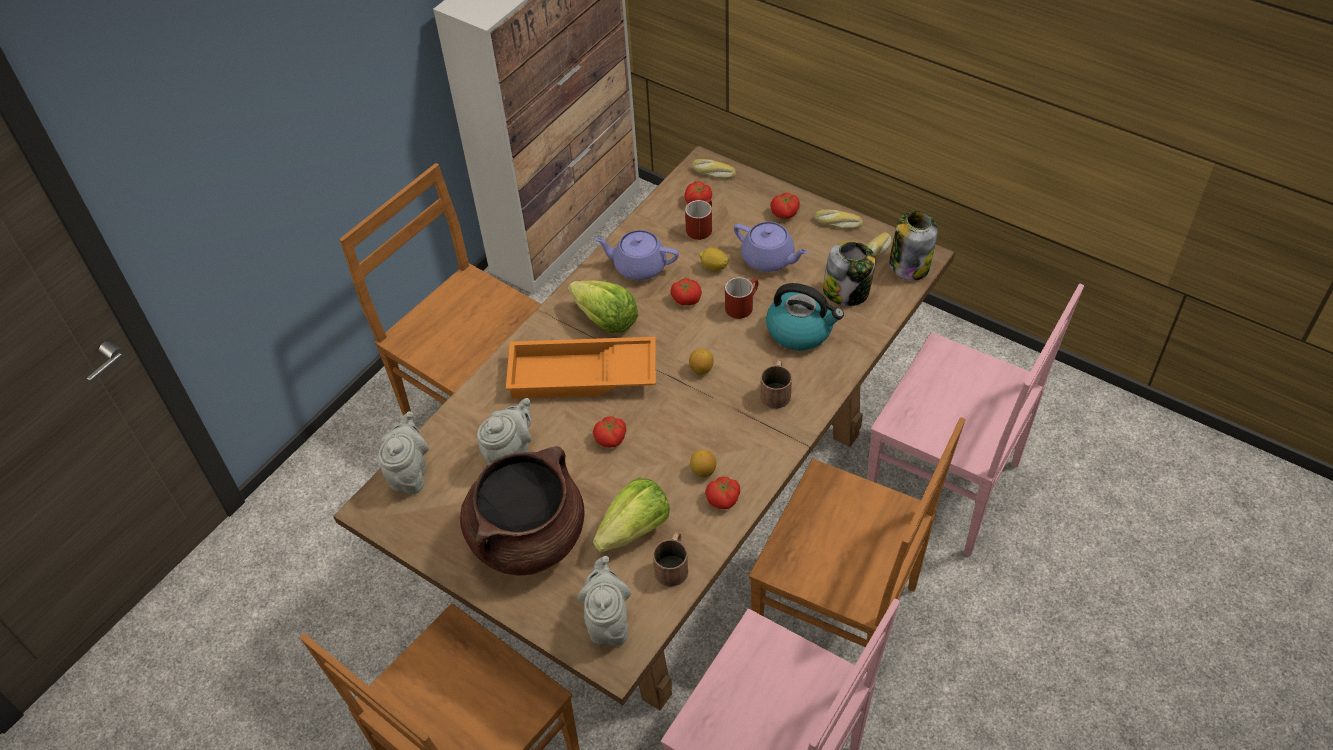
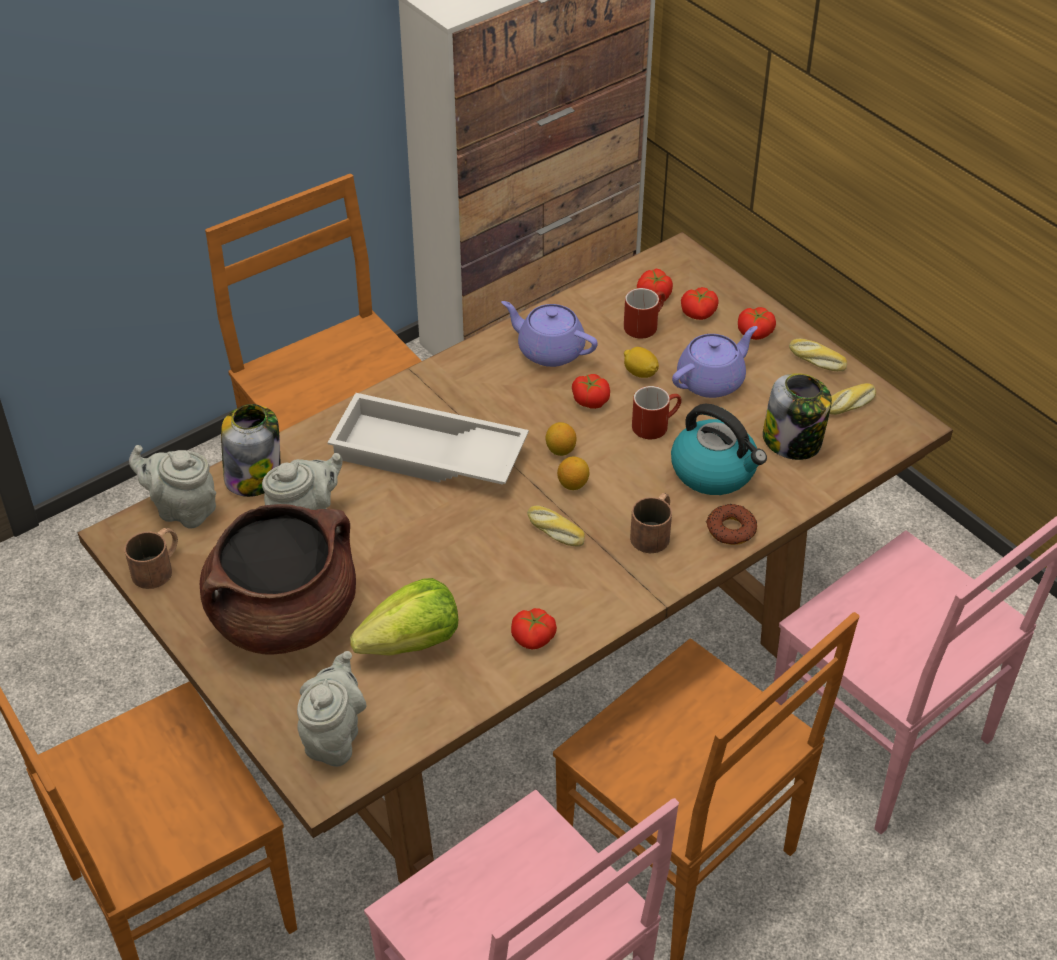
camera: 15 degrees right, 5 degrees down
(410, 473) = (182, 510): grey teapot -> grey teapot turned 90 degrees counterclockwise
(581, 377) = (426, 456): orange tray -> white tray
(605, 320) = (483, 400): lettuce -> none
(611, 439) = (430, 533): tomato -> tomato (699, 313)
(673, 564) = (440, 694): brown mug -> brown mug (158, 566)
(703, 471) = (523, 599): lemon -> lemon (560, 450)
(713, 173) = (686, 267): bread -> bread (554, 531)
(769, 259) = (712, 380): purple teapot -> purple teapot turned 90 degrees counterclockwise
(831, 373) = (730, 529): none -> donut
(909, 265) = (886, 430): jar -> jar (254, 476)

